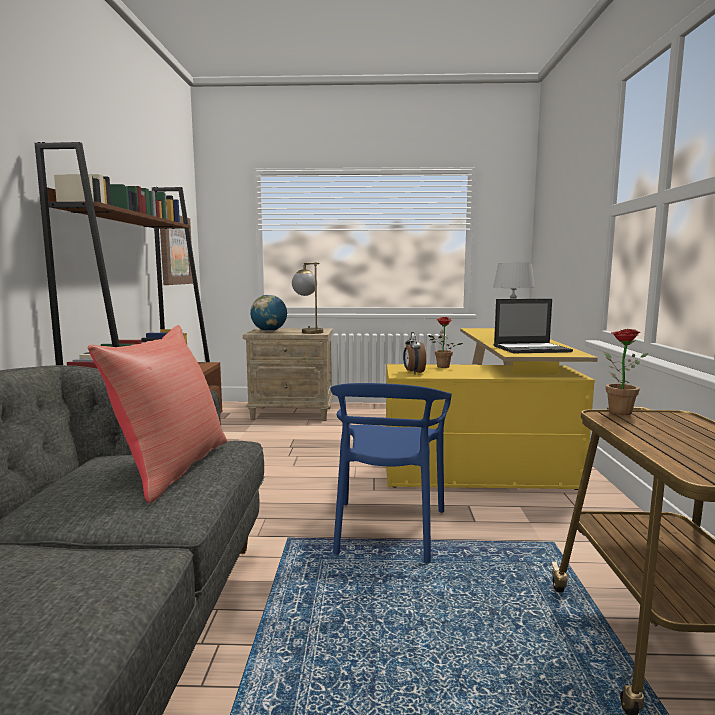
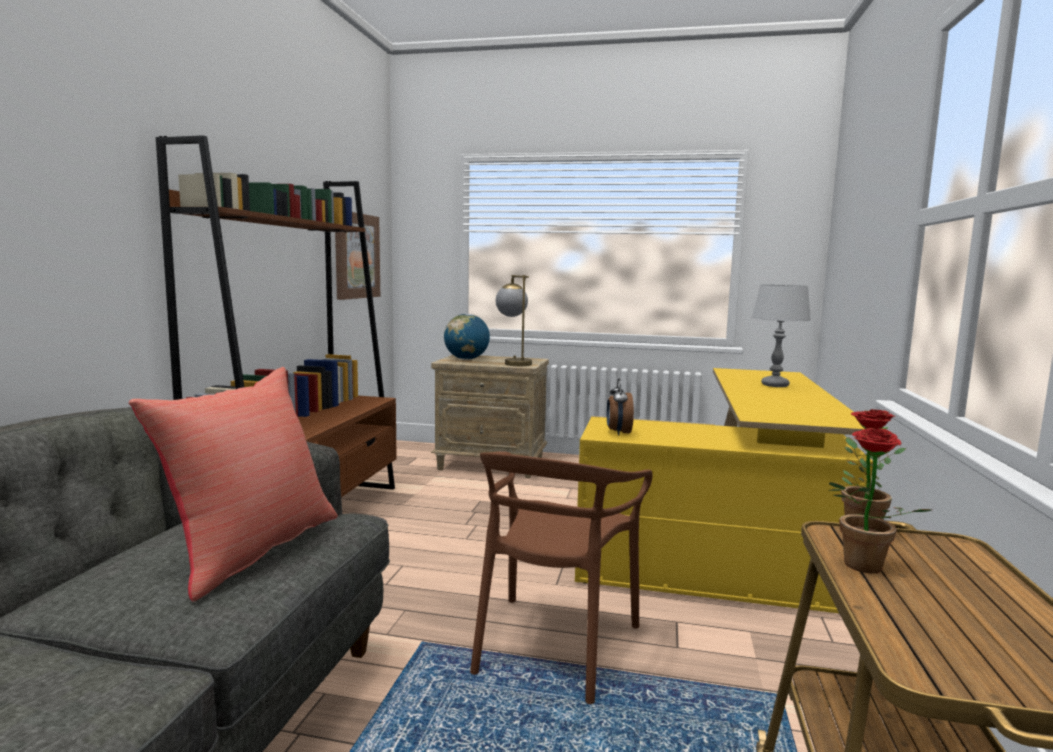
camera: 10 degrees right, 0 degrees up
(387, 529) = (554, 645): blue chair -> brown chair
(441, 367) = (662, 426): potted plant -> potted plant (860, 568)
(532, 349) = (789, 409): laptop -> none

